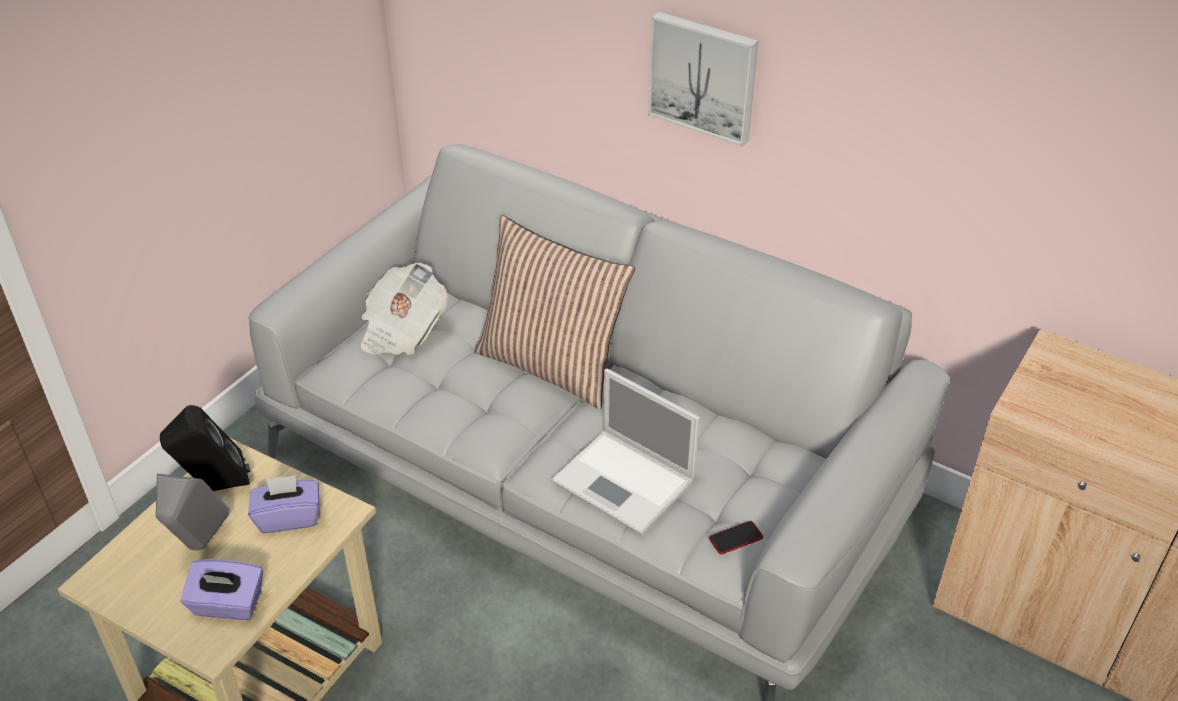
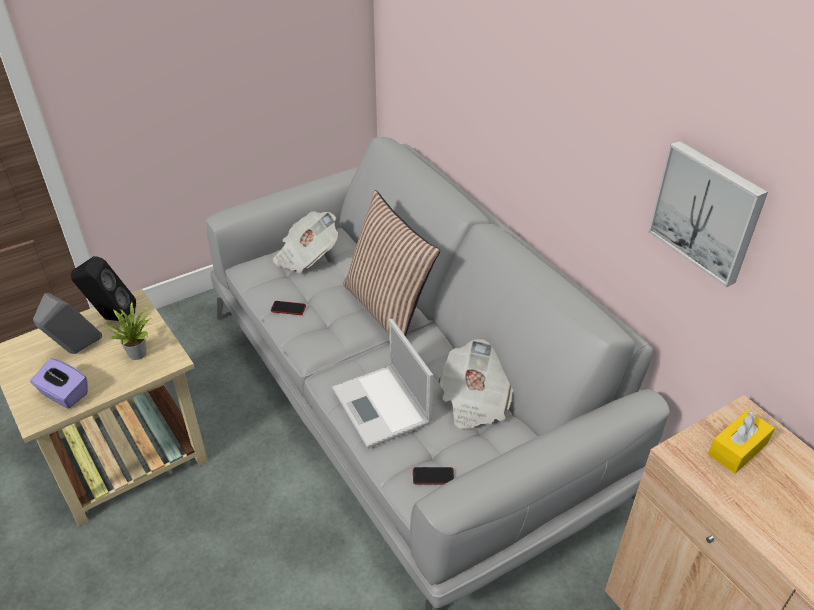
camera: 25 degrees right, 0 degrees up
(289, 517) = (138, 352): purple tissue box -> potted plant
(425, 403) = (288, 308): none -> phone
(704, 76) = (540, 119): picture -> picture (707, 211)
(725, 437) = (475, 400): none -> newspaper
(1068, 385) = (737, 449): none -> yellow tissue box

